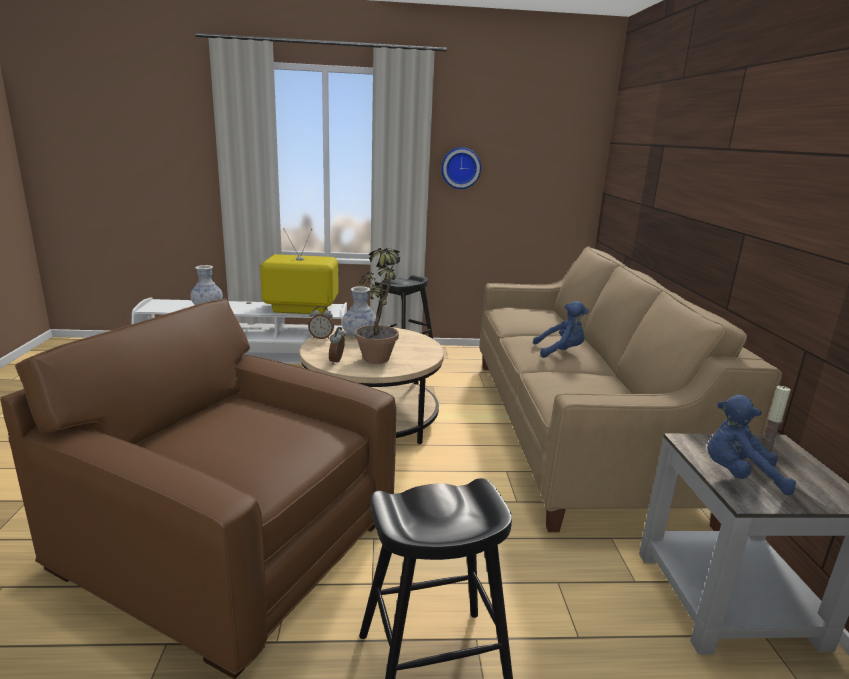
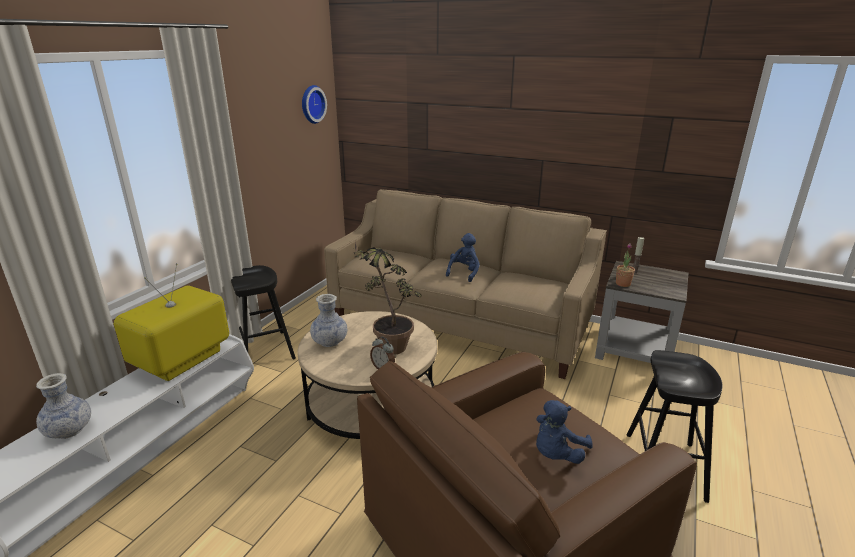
camera: 60 degrees left, 5 degrees up
(321, 337) = (314, 363): alarm clock -> none
(460, 168) = (250, 147): wall clock -> wall clock (311, 104)
(697, 446) = (623, 284): none -> potted plant
(738, 476) = (654, 287): blue plush toy -> blue plush toy (557, 454)

